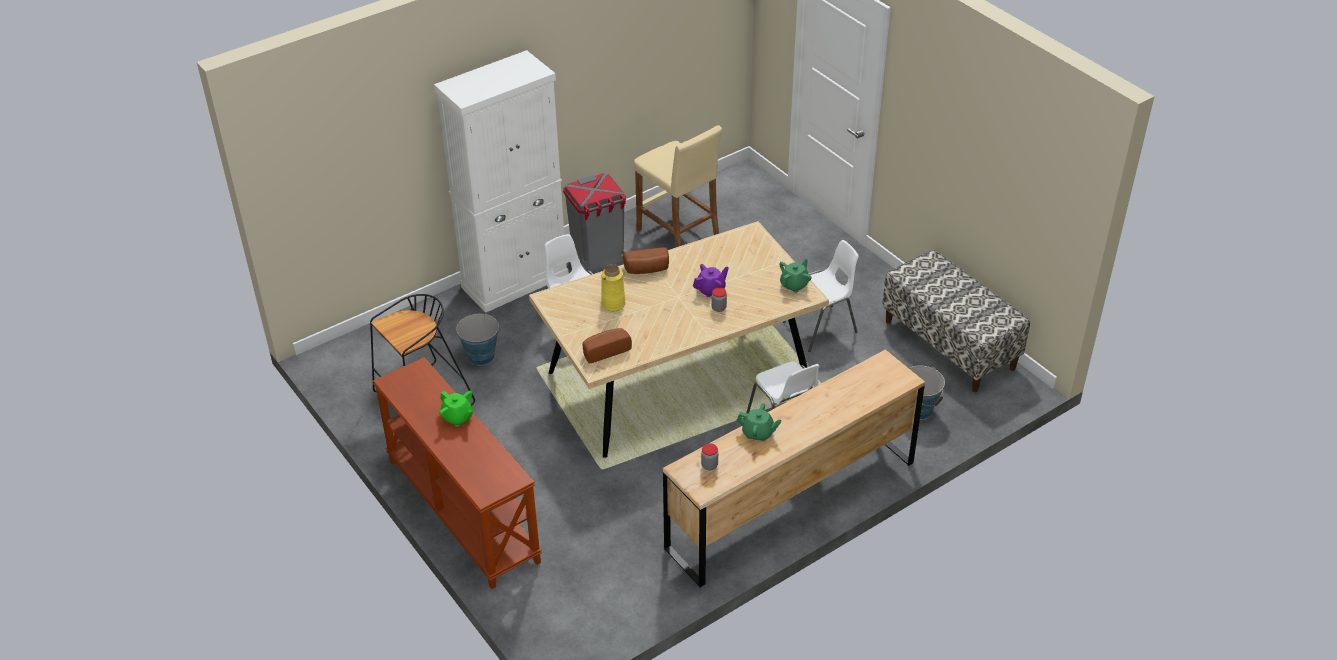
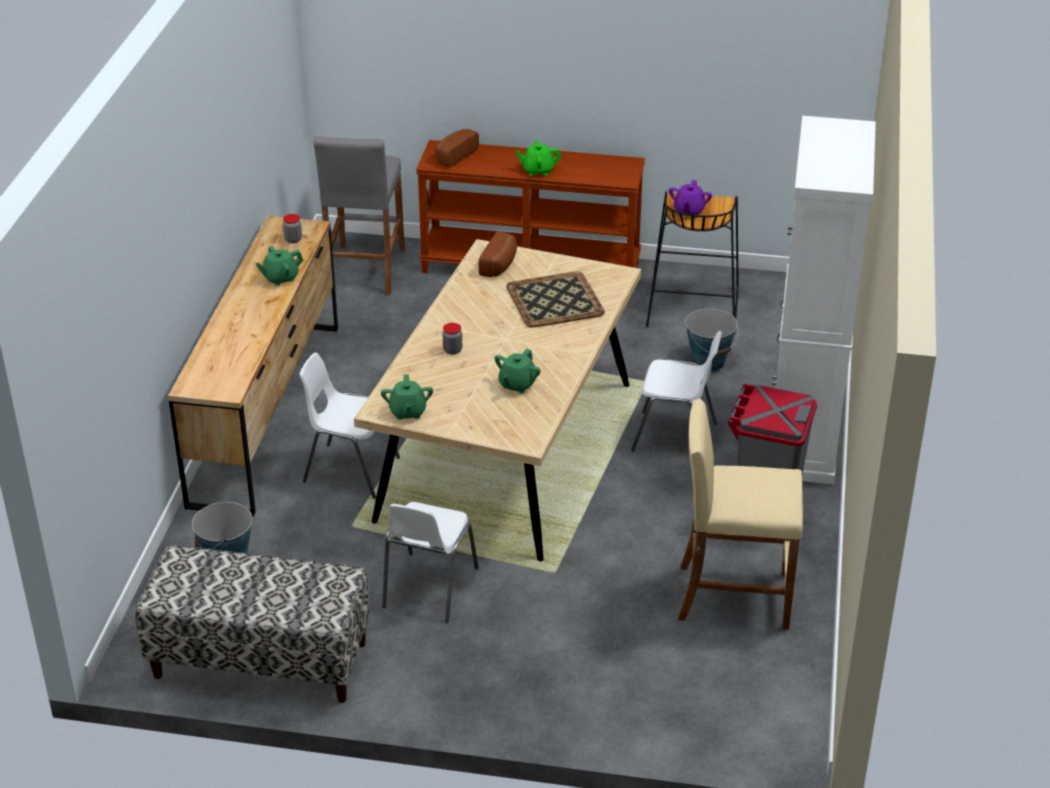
camera: 135 degrees right, 5 degrees down
(577, 597) = (365, 270): none -> grey stool
(613, 304) = (554, 301): yellow vase -> tray
(647, 270) = (573, 344): bread -> bread (454, 156)
(711, 290) = (484, 361): purple teapot -> purple teapot (689, 211)
(713, 265) = (517, 384): none -> green teapot

